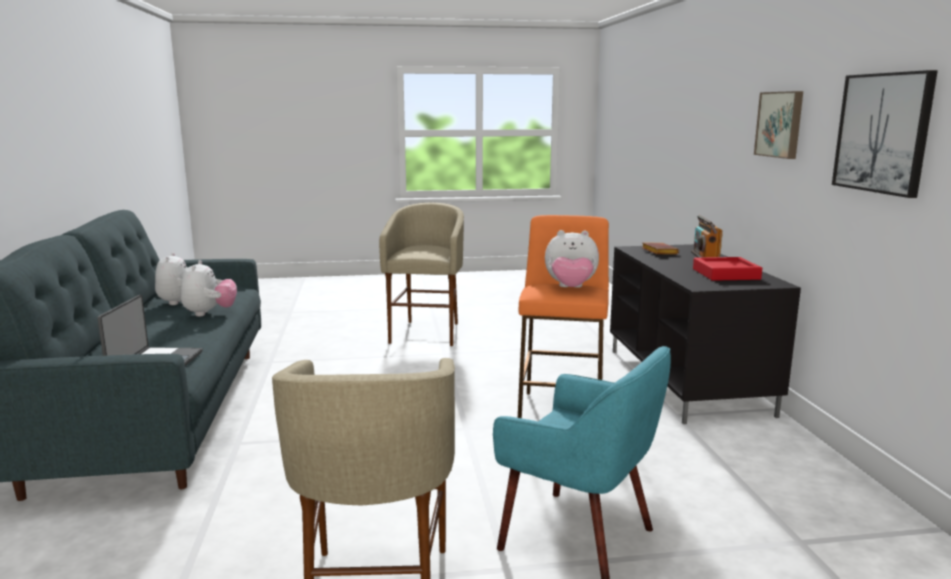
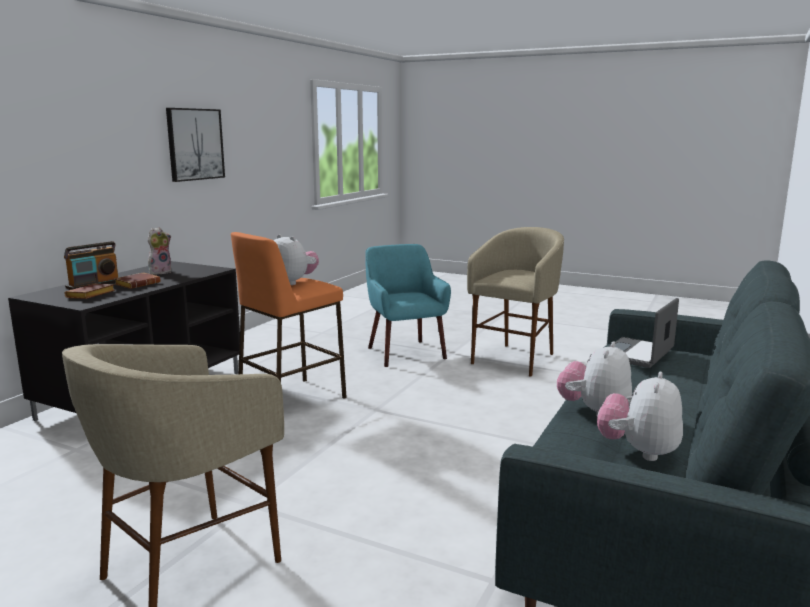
camera: 145 degrees left, 0 degrees up
(677, 263) = (138, 284): none -> brown book
(725, 274) = (160, 272): red tray -> plush toy
(780, 124) = (102, 144): picture -> none

